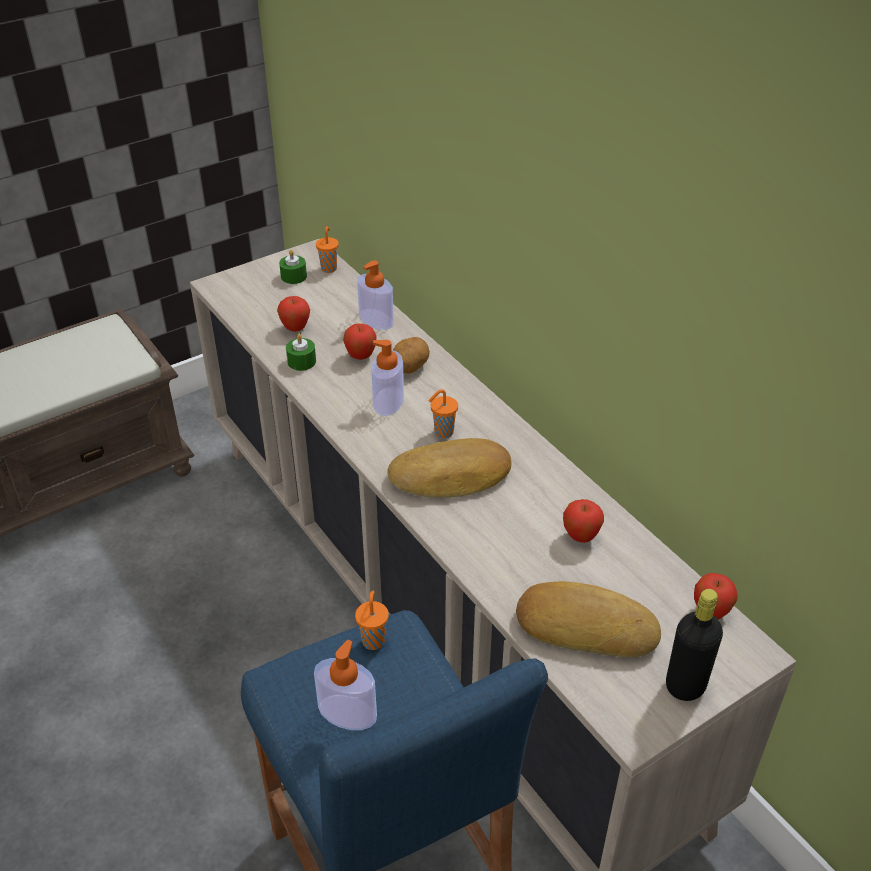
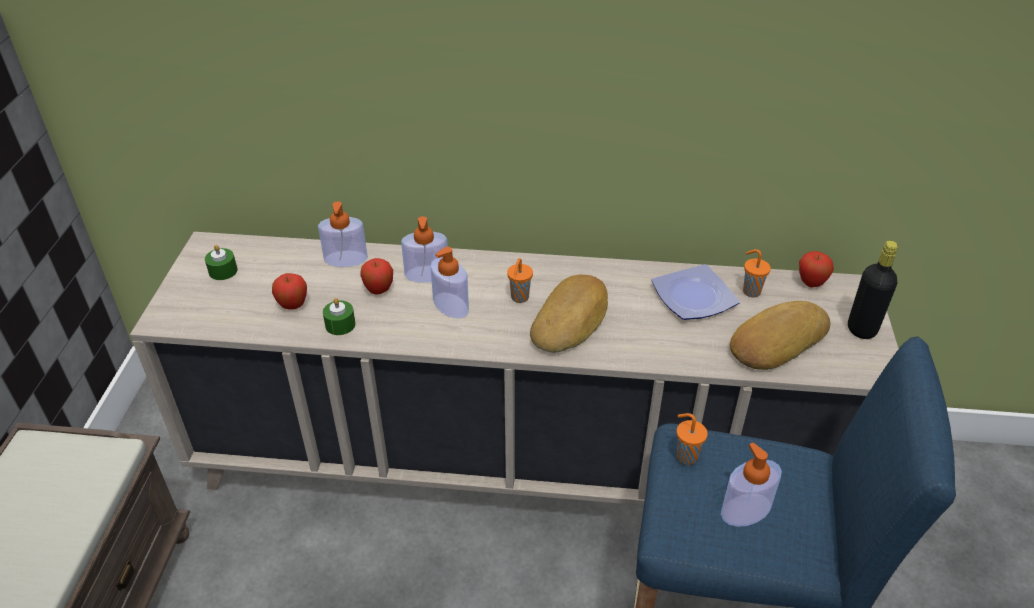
camera: 50 degrees left, 0 degrees up
(329, 268) = (243, 247): orange cup -> orange cup (750, 291)
(409, 368) = (427, 274): potato -> soap dispenser
(581, 536) = (694, 296): apple -> plate

